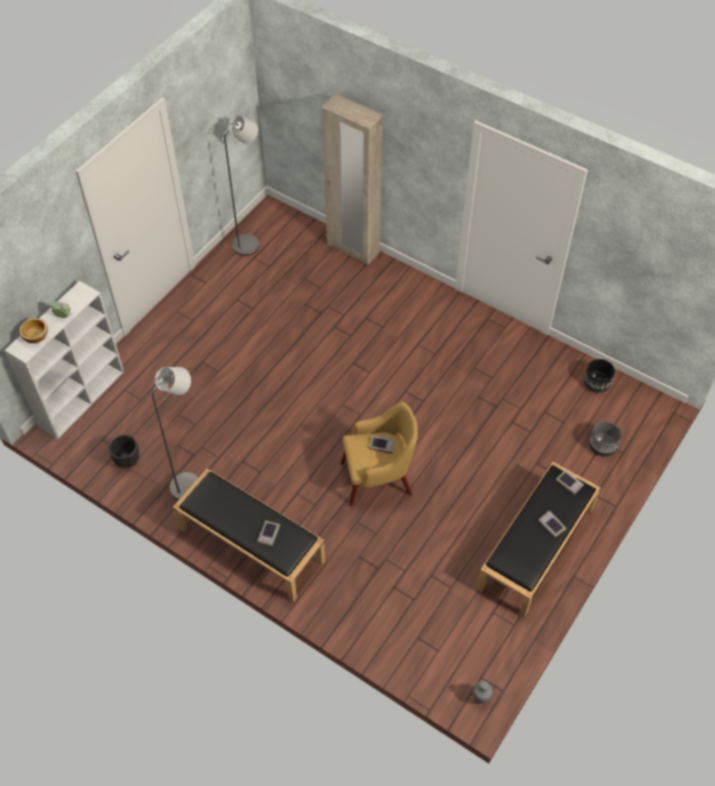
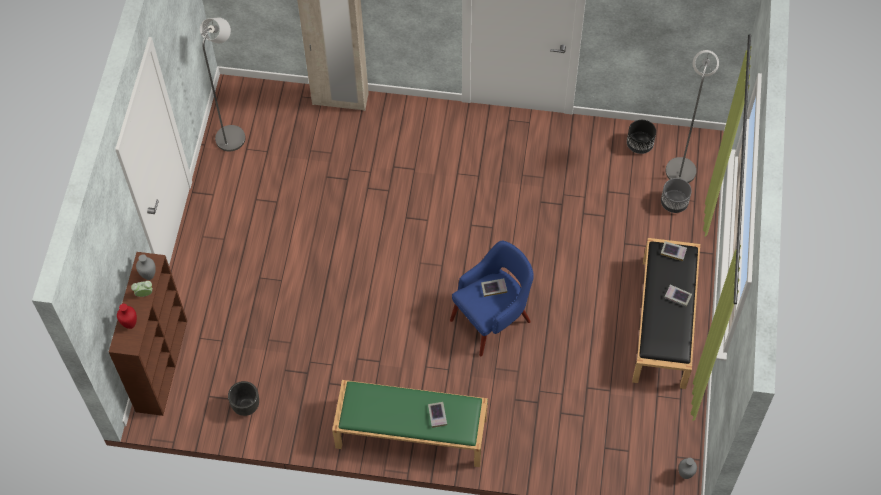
camera: 25 degrees left, 5 degrees up
(36, 335) = (130, 324): bowl -> red vase
(77, 303) = (149, 275): none -> grey vase
(82, 398) = (161, 364): white bookcase -> brown bookcase
(190, 483) = (320, 400): grey floor lamp -> grey floor lamp (681, 166)
(250, 544) = (410, 433): black bench -> green bench
(378, 478) = (492, 319): yellow armchair -> blue armchair

